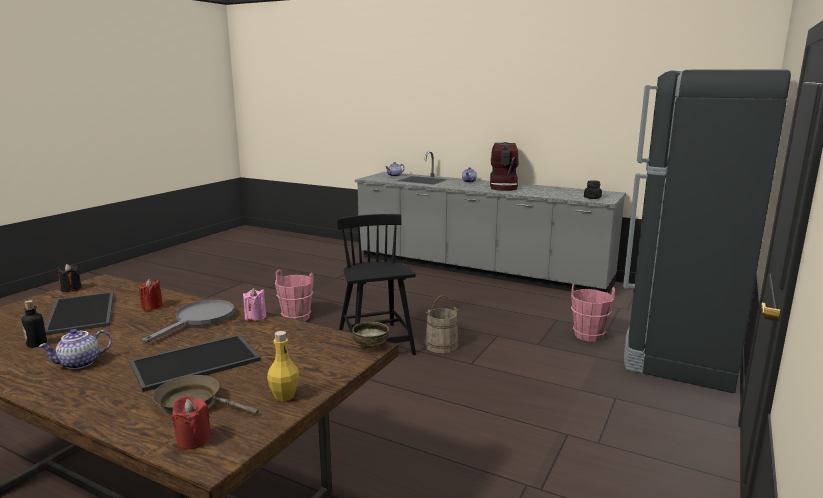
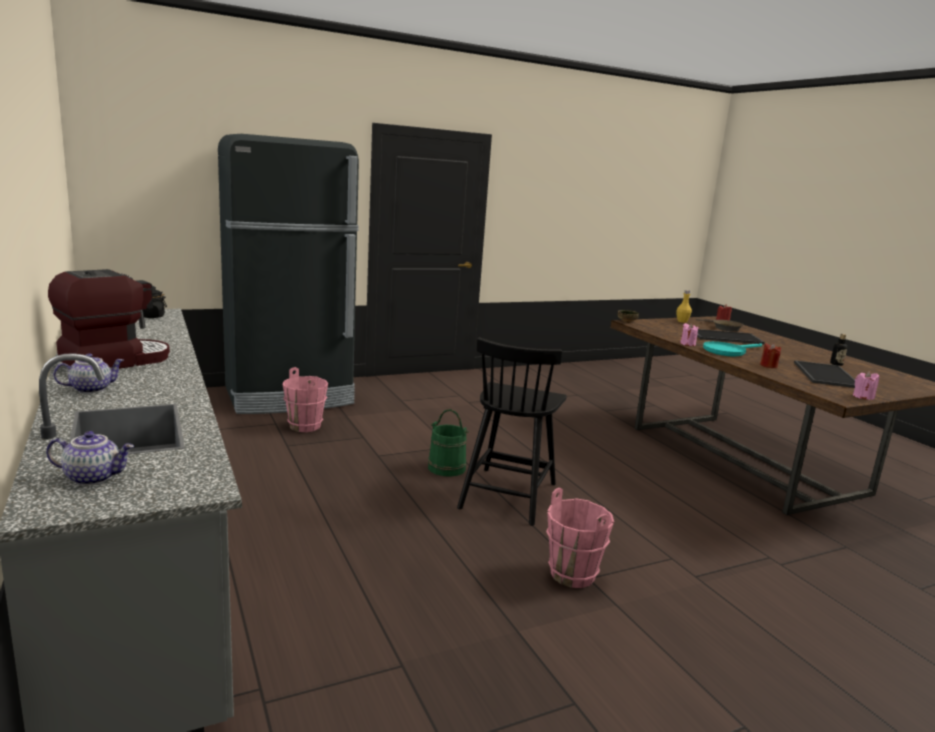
camera: 145 degrees left, 0 degrees up
(71, 289) = (863, 397): black candle -> pink candle
(79, 364) = (795, 350): teapot -> none
(199, 320) = (727, 351): grey frying pan -> turquoise frying pan
(441, 345) = (446, 468): beige bucket -> green bucket

